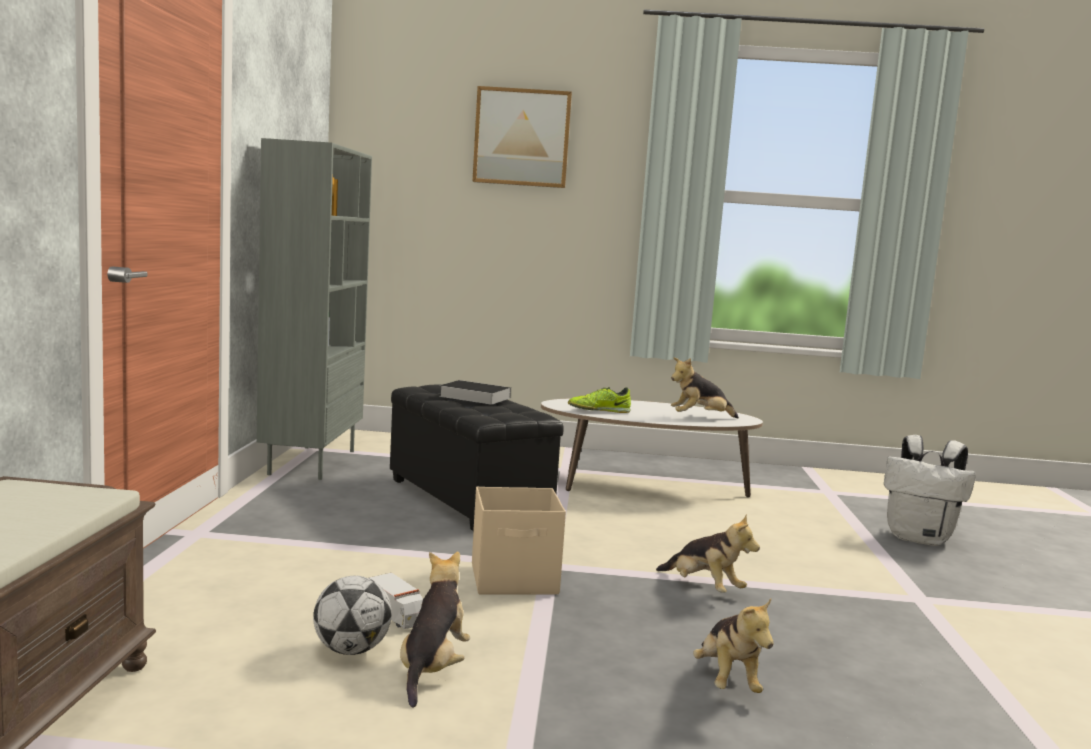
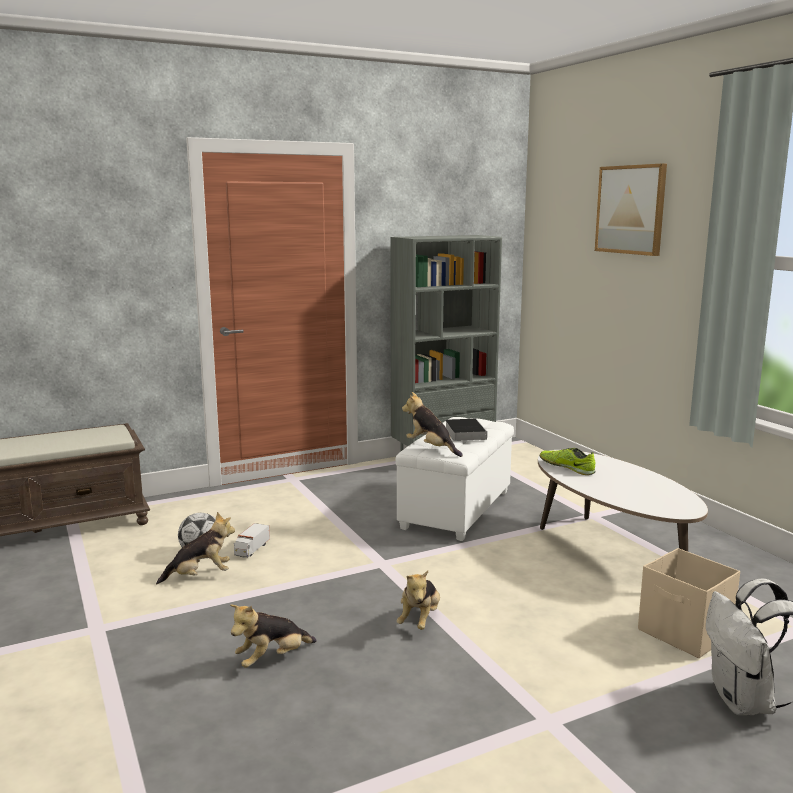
camera: 60 degrees right, 5 degrees up
(468, 500) = (457, 510): black ottoman -> white ottoman
(515, 579) = (343, 561): beige storage box -> beige storage box (685, 633)
(700, 418) = (636, 497): plush toy -> plush toy (431, 448)

